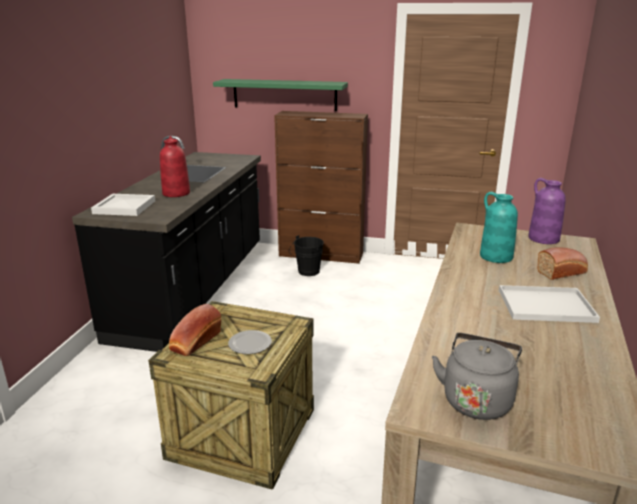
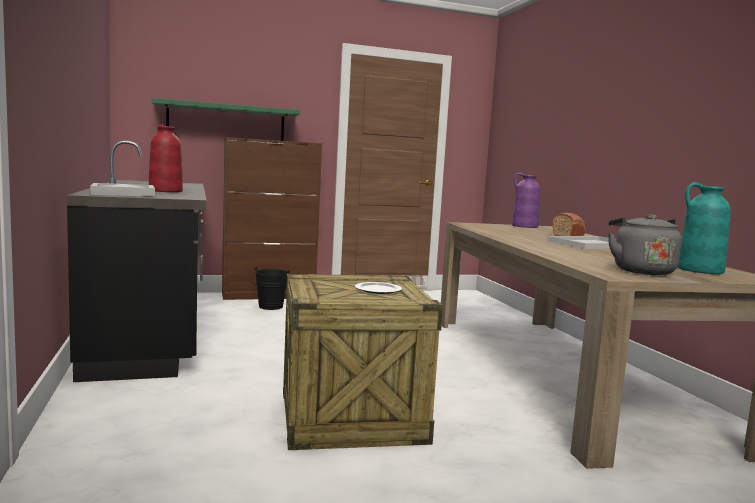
camera: 30 degrees left, 15 degrees down
(194, 342) = (321, 292): bread -> none
(495, 256) = (511, 231): turquoise vase -> turquoise vase (699, 270)

